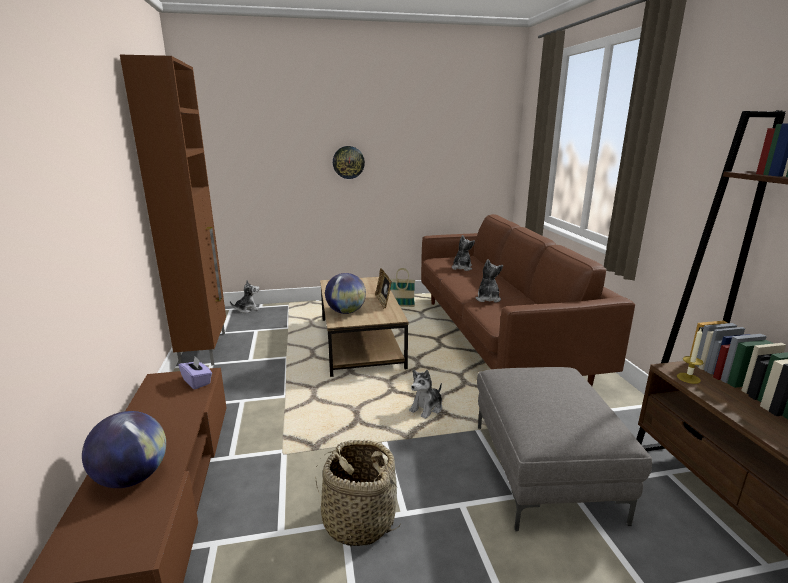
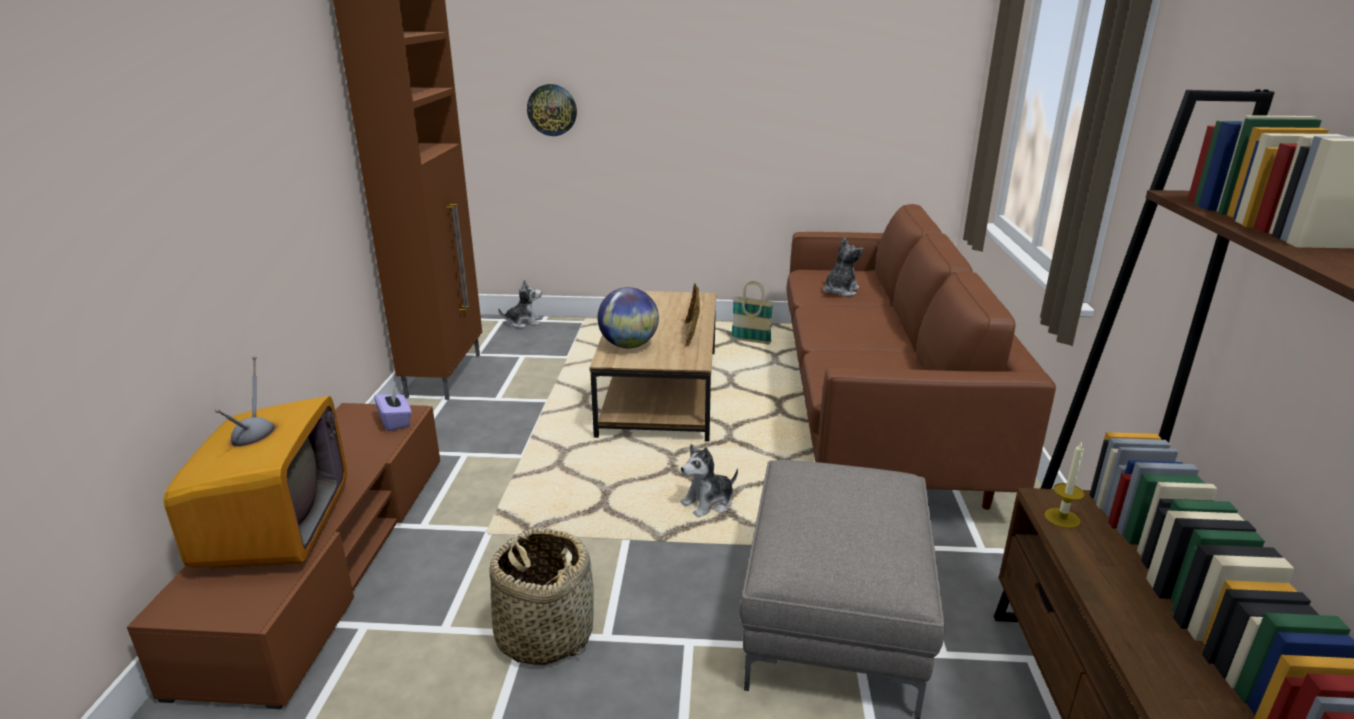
camera: 15 degrees right, 5 degrees up
(132, 477) = (276, 529): globe -> television
(348, 162) = (683, 107): wall clock -> wall clock (552, 110)
(487, 299) = (845, 348): plush toy -> none

